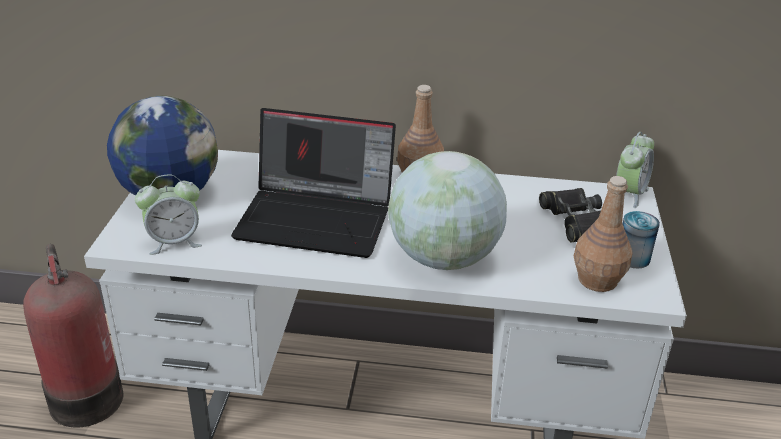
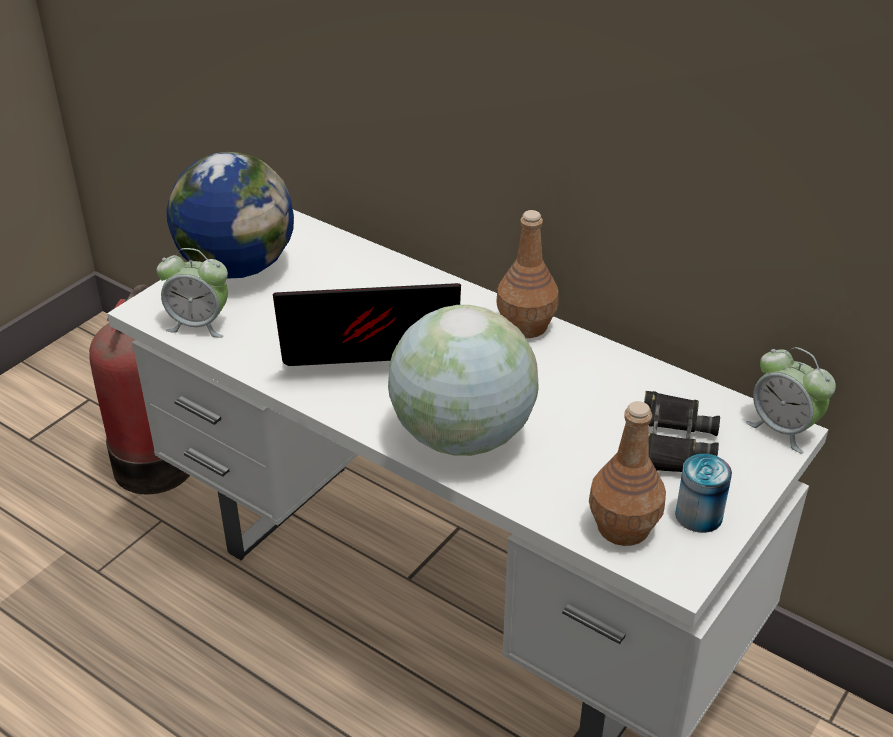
camera: 30 degrees right, 5 degrees up
(318, 218) = (366, 342): laptop -> laptop turned 135 degrees clockwise
(629, 194) = (783, 429): alarm clock -> alarm clock turned 75 degrees clockwise

